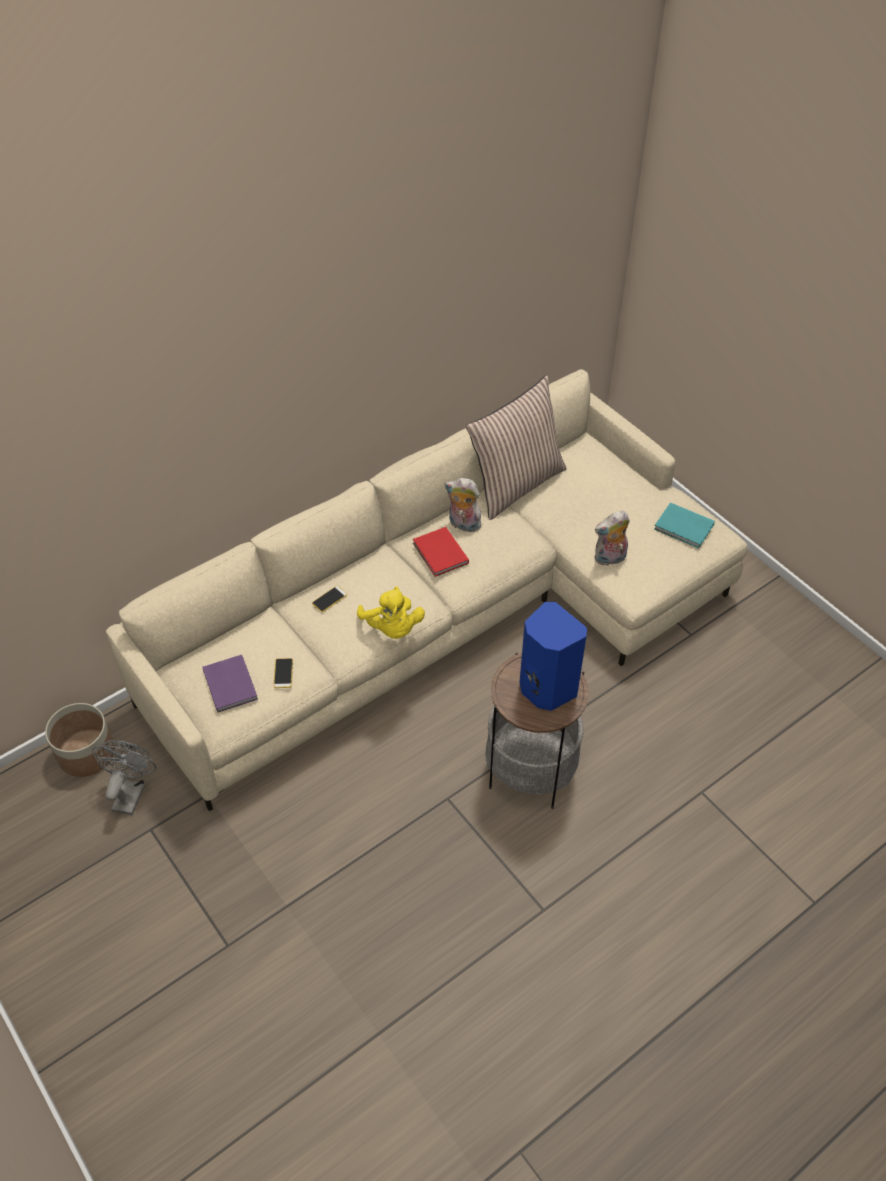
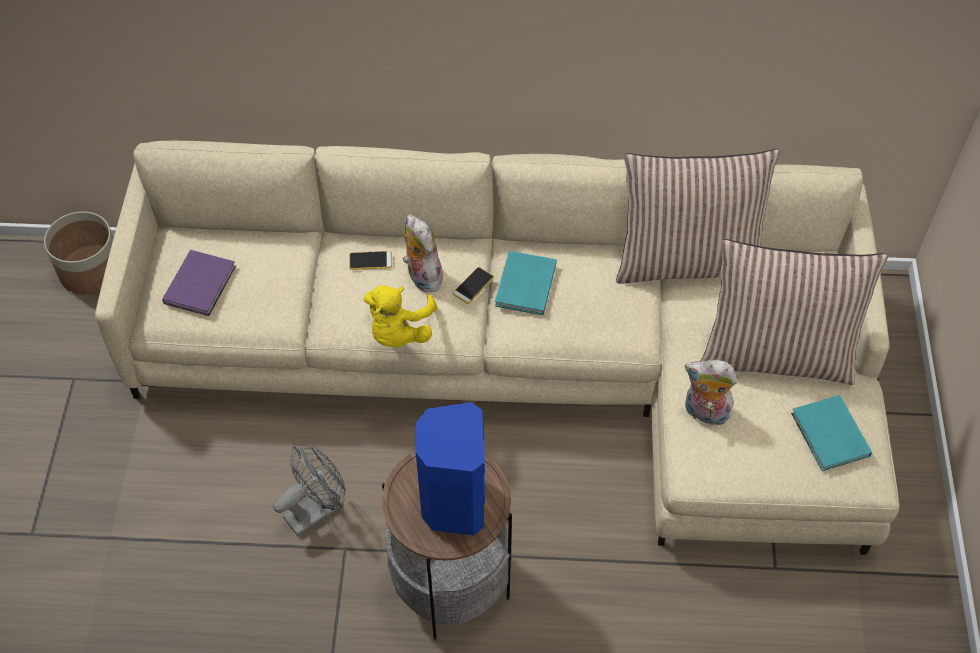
camera: 40 degrees right, 5 degrees up
(131, 792) = (91, 332): grey fan -> grey fan (316, 510)
(283, 673) = (255, 306): phone -> phone (473, 285)
(440, 554) = (524, 286): red book -> turquoise book
(463, 525) = (581, 269): plush toy -> plush toy (421, 276)
(615, 503) = (776, 354): none -> pillow

